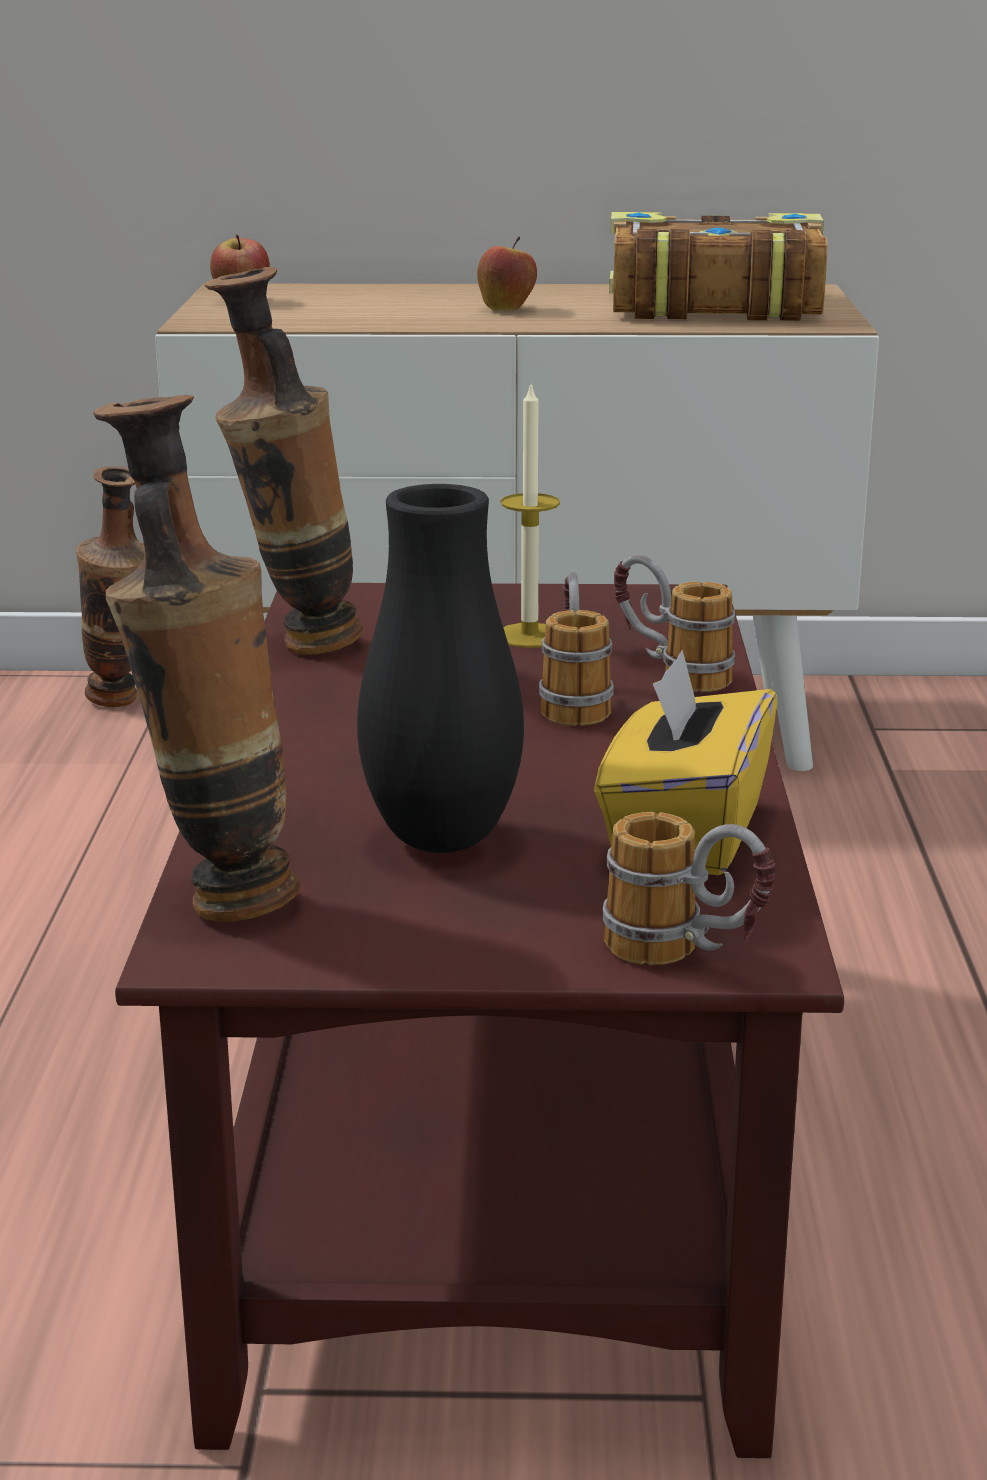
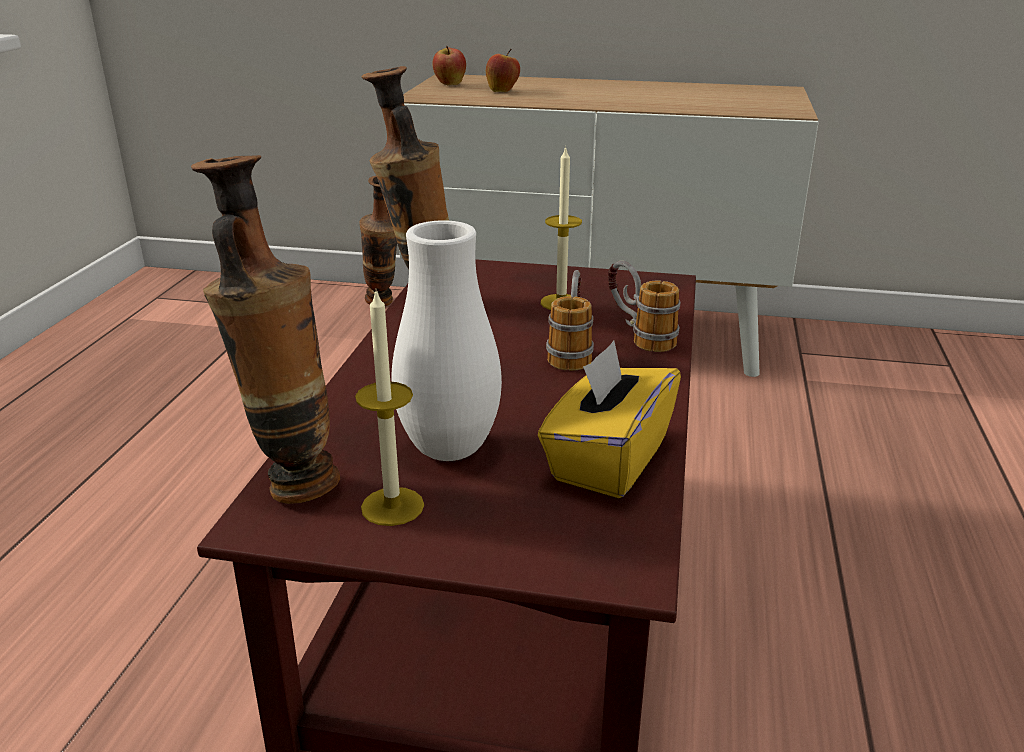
camera: 10 degrees right, 5 degrees up
(390, 914) = (392, 506): none -> candle
(442, 839) = (449, 449): black vase -> white vase
(507, 308) = (598, 95): apple -> apple (503, 91)
(686, 957) = (574, 566): mug -> none
(711, 304) = (721, 96): book -> none

